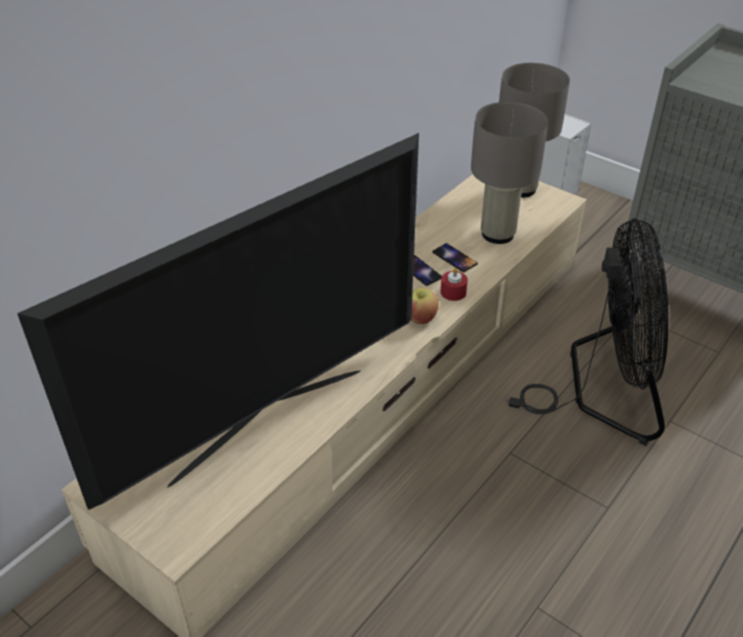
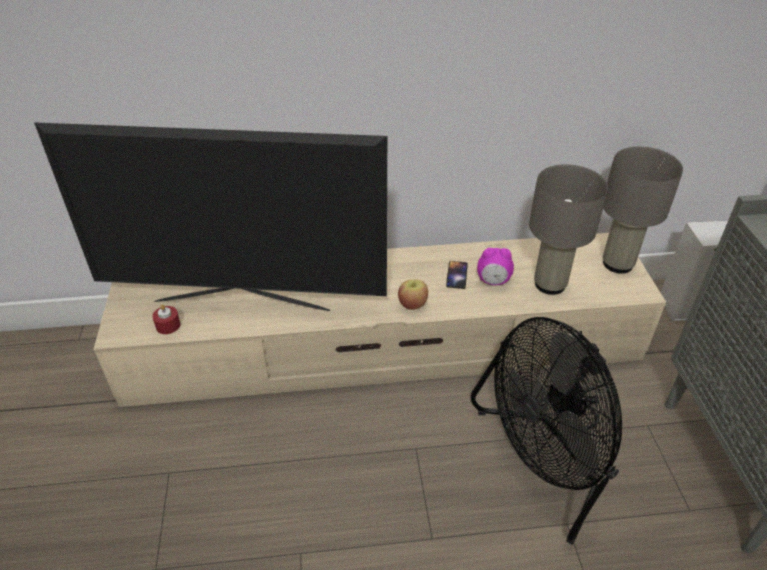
camera: 45 degrees right, 0 degrees up
(453, 292) = (458, 302): red candle -> red candle (168, 325)
(454, 258) = (493, 281): phone -> alarm clock
(599, 383) = (546, 455): black fan -> black fan turned 105 degrees clockwise

